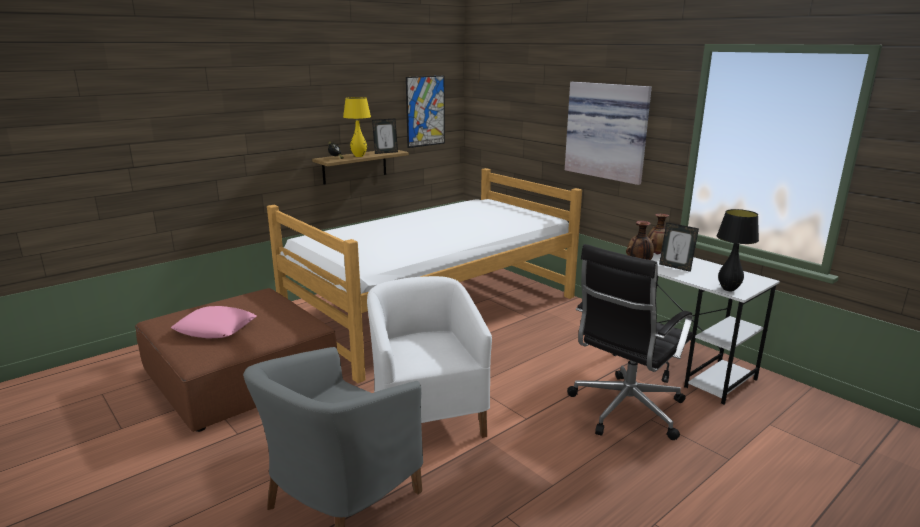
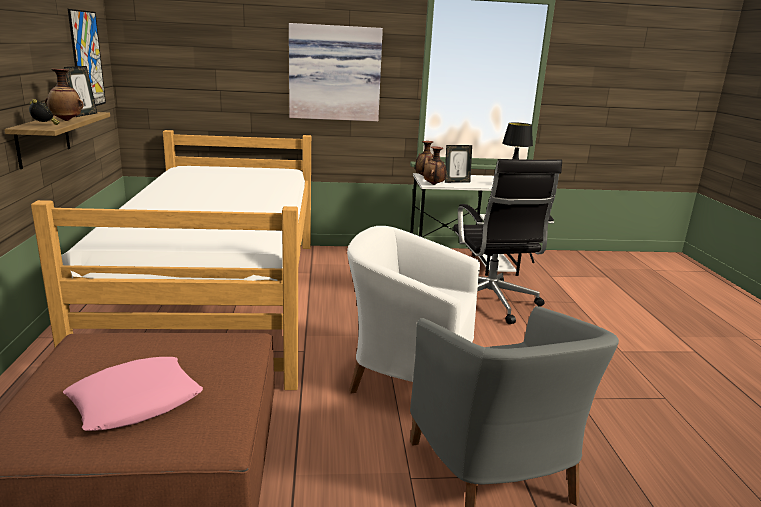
camera: 55 degrees left, 0 degrees up
(359, 156) = (67, 120): yellow table lamp -> vase

